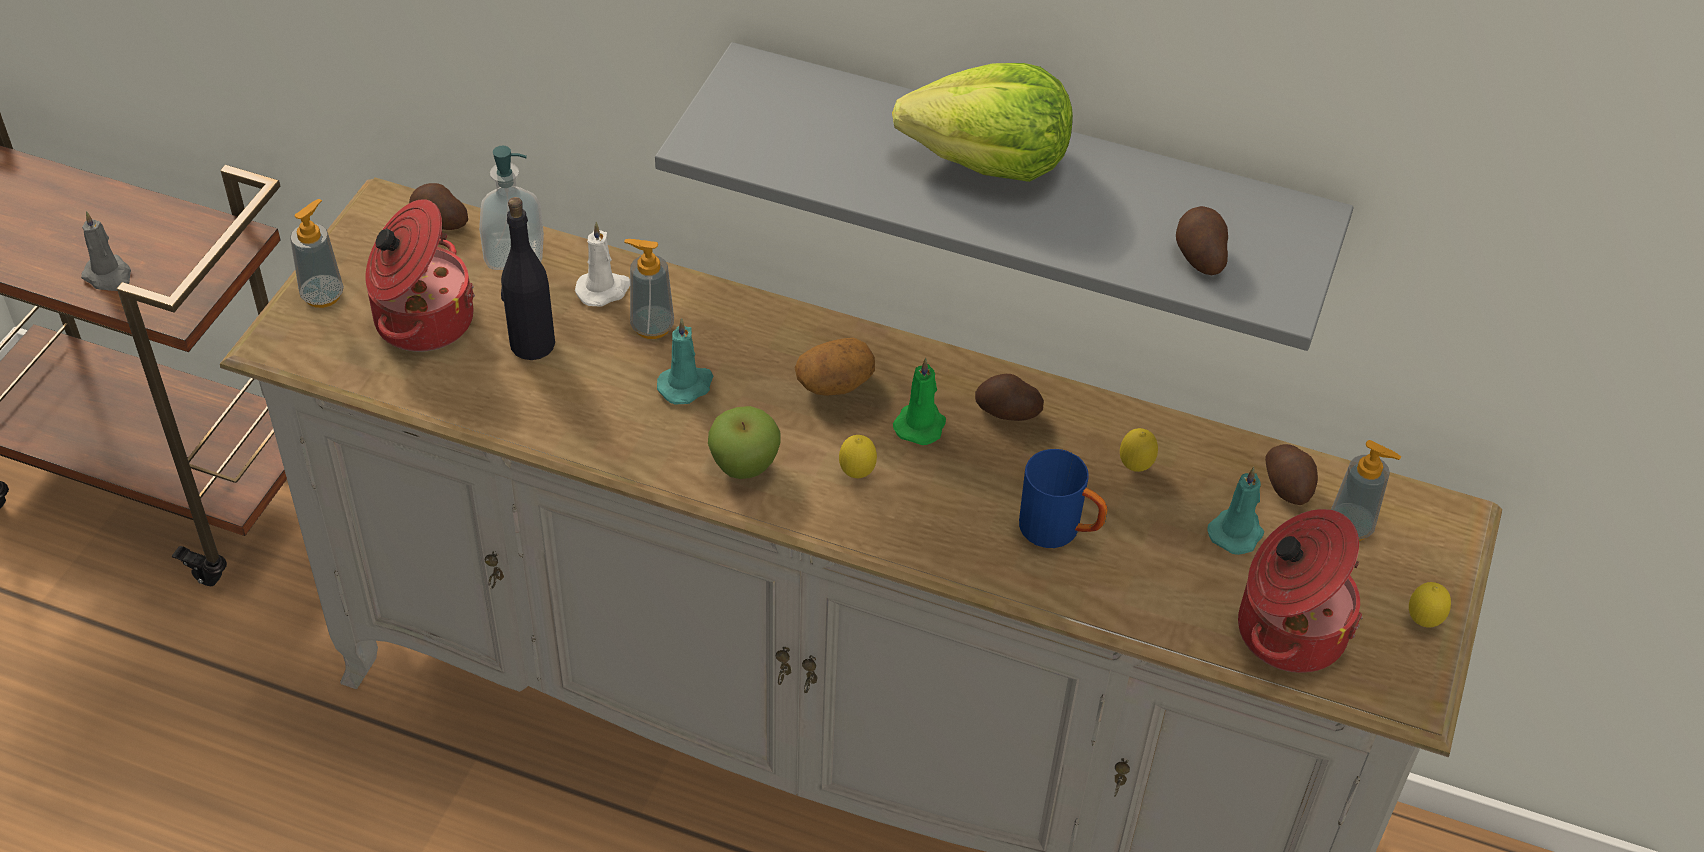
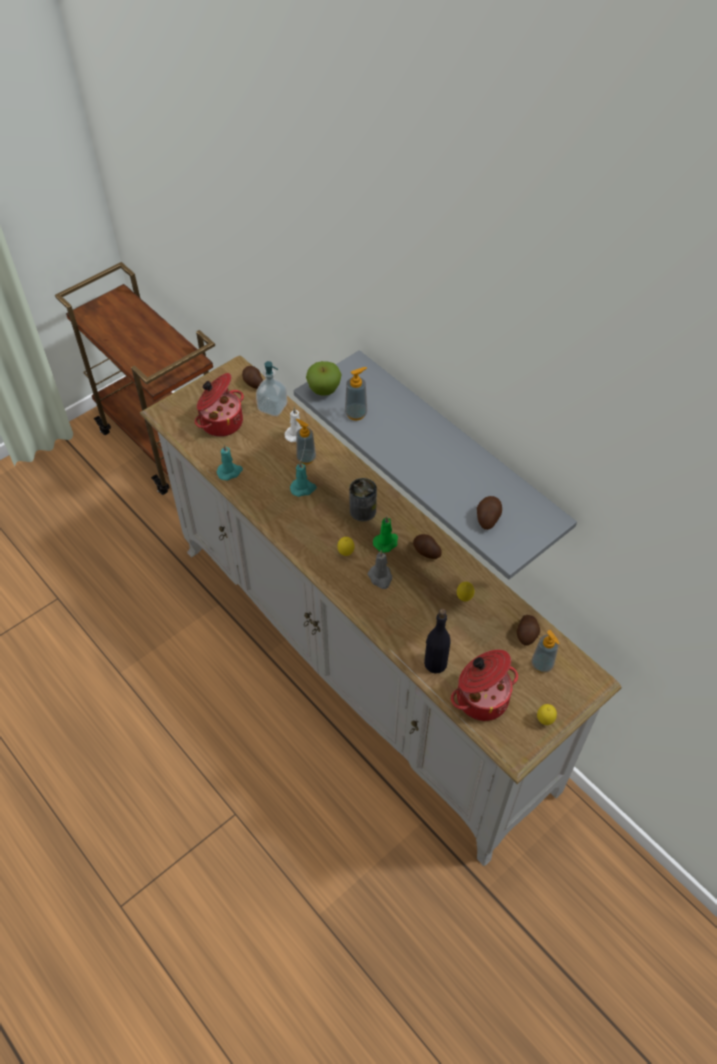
camera: 30 degrees right, 5 degrees up
(109, 276) = (141, 360): grey candle -> grey candle (380, 577)
(322, 295) = (191, 398): soap dispenser -> soap dispenser (356, 413)
(531, 344) = (255, 448): black bottle -> black bottle (435, 663)
(744, 466) = (303, 531): apple -> apple (324, 390)
(834, 383) = (362, 510): potato -> can
(989, 161) = (427, 441): lettuce -> none
(1060, 531) = (413, 612): blue mug -> none
(1237, 531) = (489, 645): turquoise candle -> turquoise candle (230, 472)

